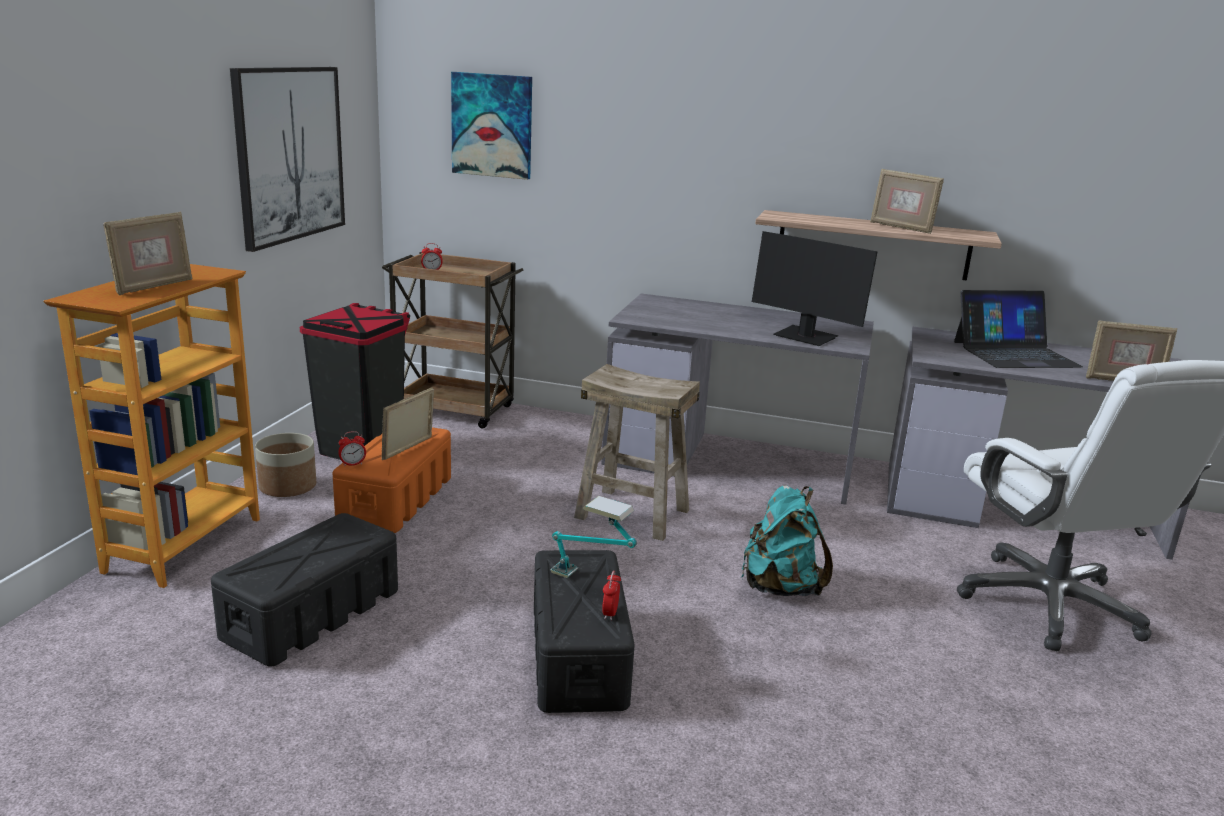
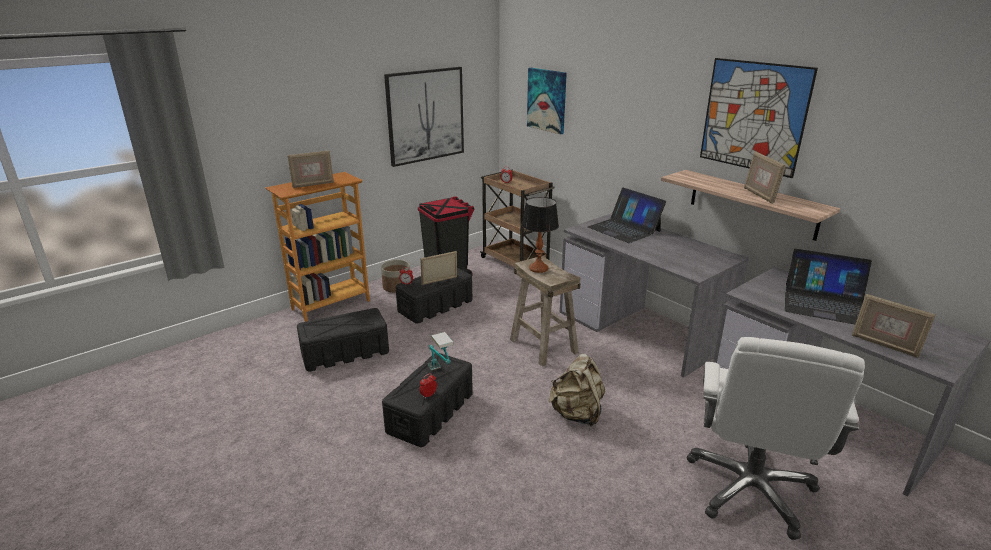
camera: 35 degrees right, 5 degrees up
(395, 500) = (435, 306): orange storage box -> black storage box
(626, 381) = (538, 268): none -> table lamp
(687, 311) = (624, 229): none -> laptop
(780, 587) = (577, 414): turquoise backpack -> beige backpack
(805, 337) = (675, 261): monitor -> none
(868, 122) = (753, 116): none -> picture

